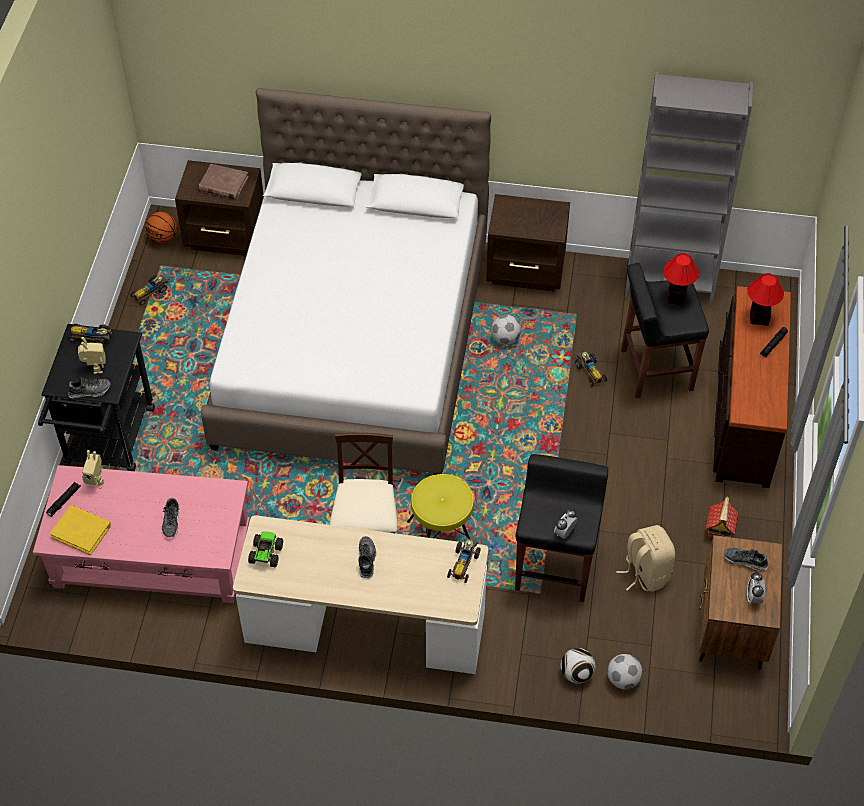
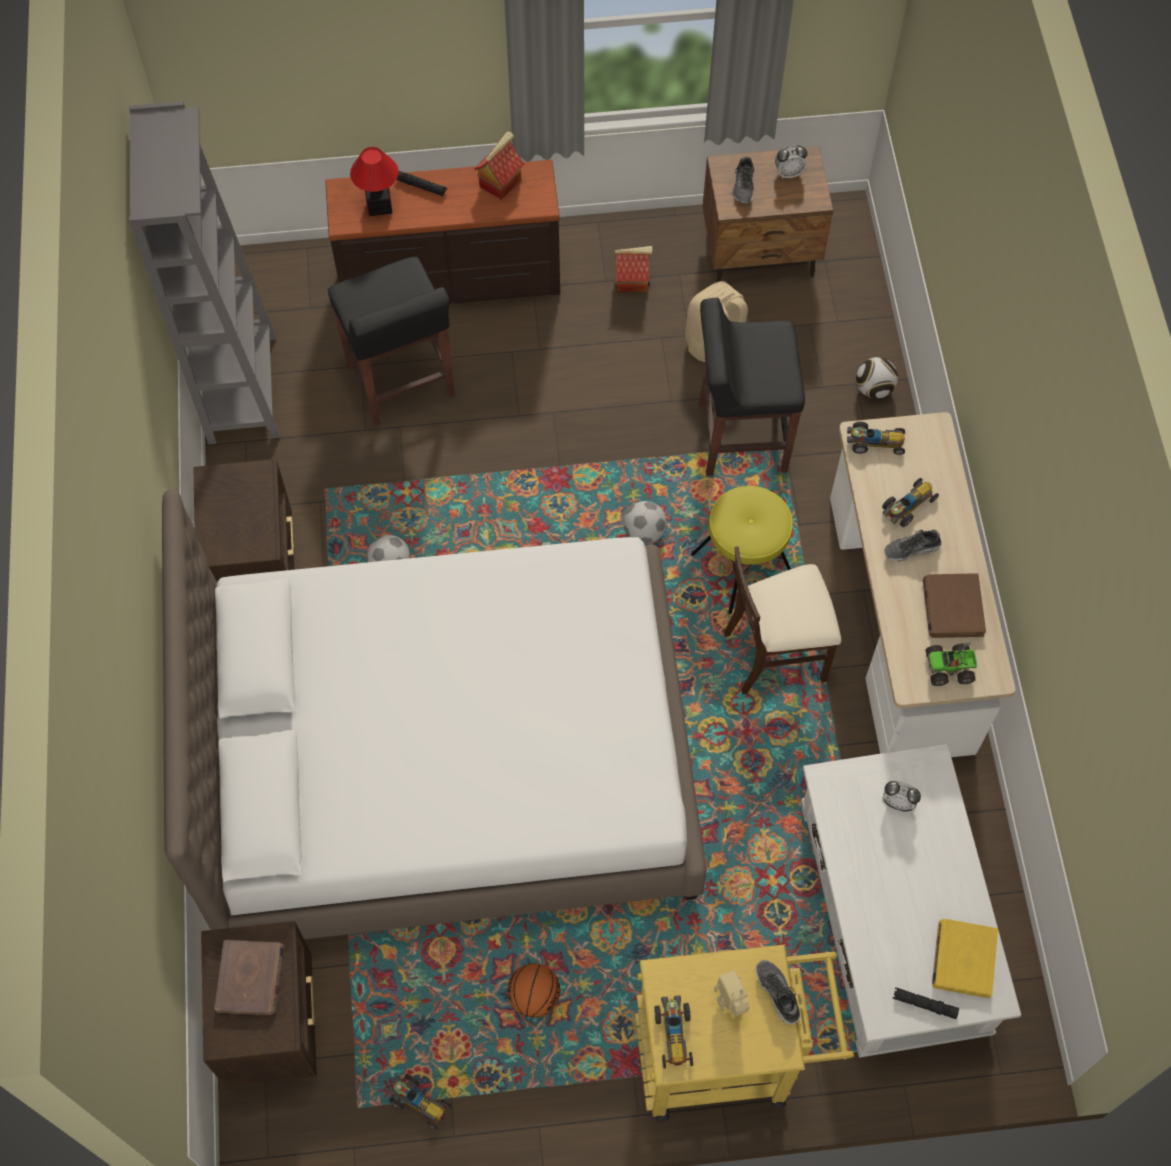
camera: 105 degrees left, 10 degrees up
(96, 481) = (876, 971): toy robot -> none
(107, 443) = (727, 1055): black cart -> yellow cart
(152, 556) = (892, 917): pink coffee table -> white coffee table
(163, 238) = (294, 1126): basketball -> basketball (534, 997)
(171, 521) = (904, 842): shoe -> none
(311, 571) = (952, 607): none -> brown book
(564, 533) = (785, 352): alarm clock -> alarm clock (897, 803)
(590, 371) = (422, 455): toy car -> toy car (907, 506)
(623, 679) = (863, 343): football -> football (644, 532)
(676, 298) = (370, 296): table lamp -> none
(769, 392) = (500, 182): none -> toy house

